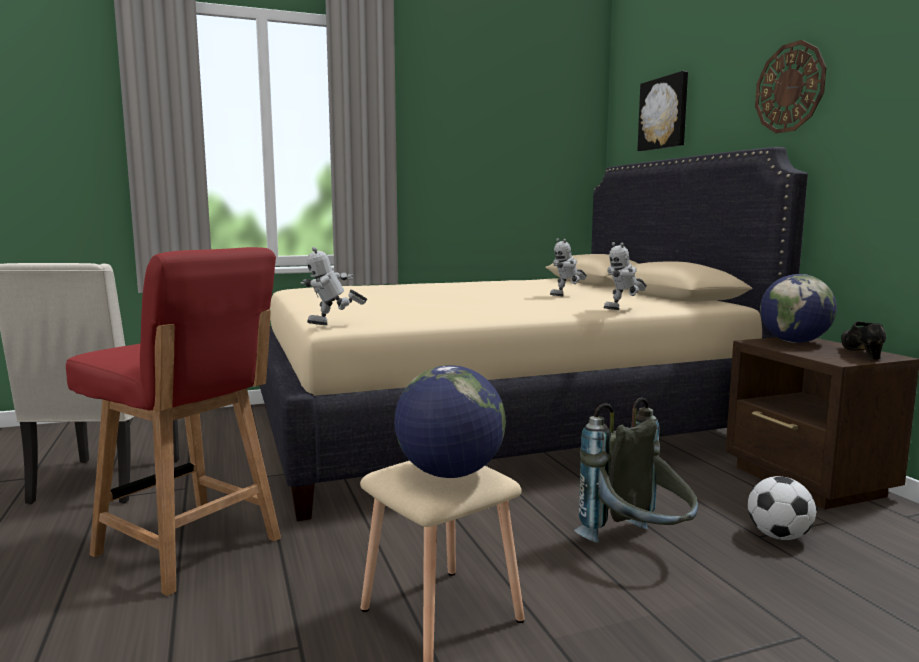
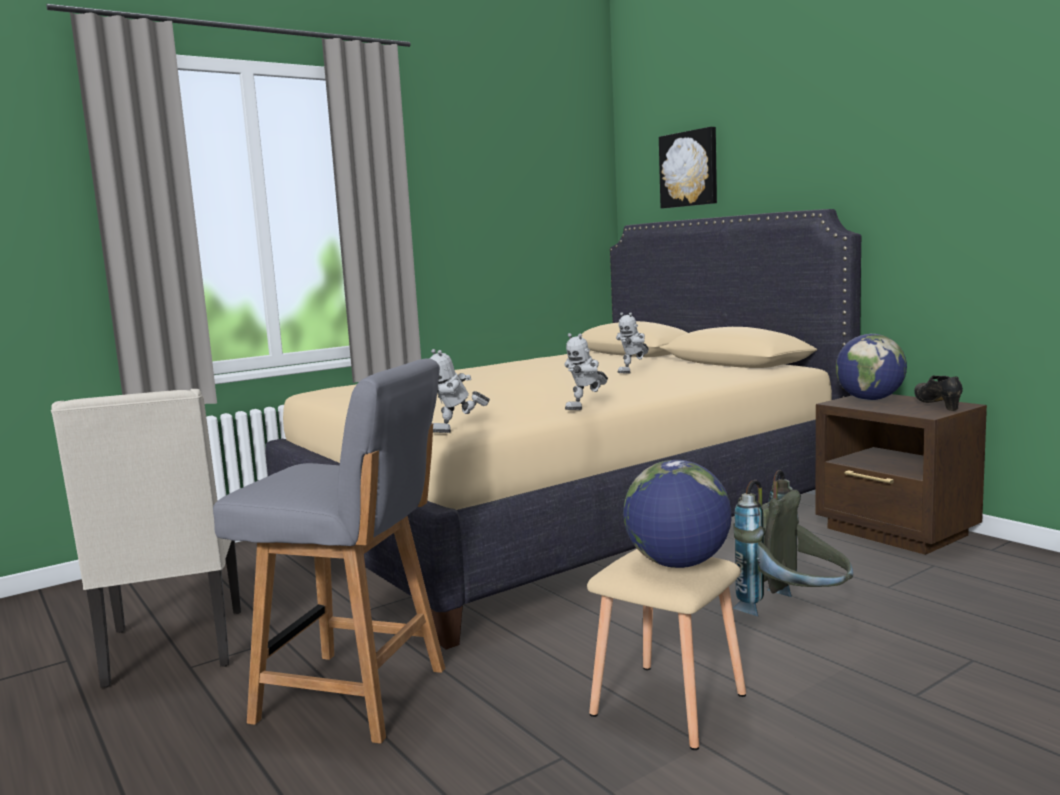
camera: 15 degrees left, 0 degrees up
(190, 548) = (355, 695): red chair -> grey chair
(624, 309) = (715, 383): toy robot -> toy robot (587, 408)
(778, 536) = (904, 584): football -> none
(790, 88) = (833, 150): wall clock -> none

